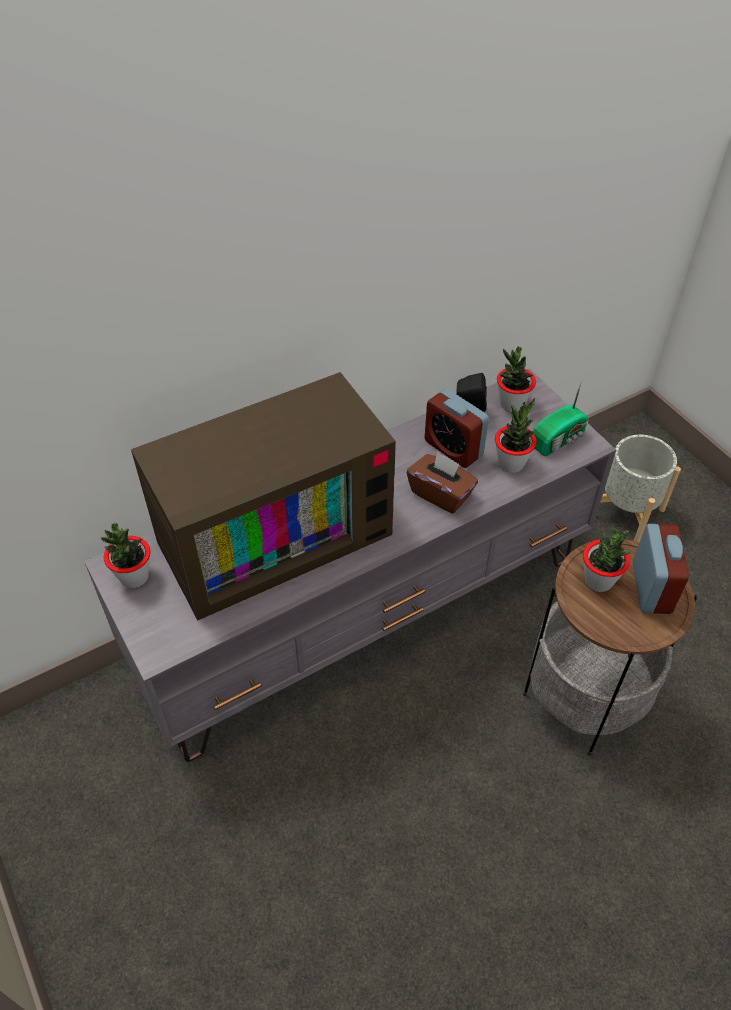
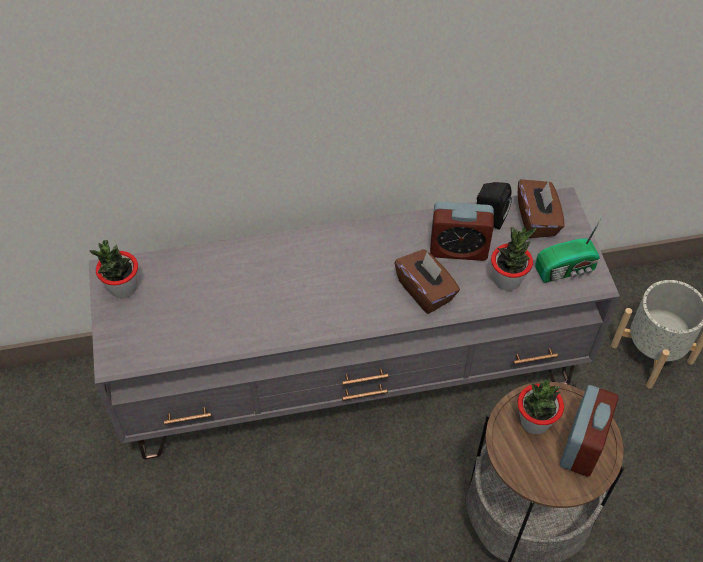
camera: 20 degrees right, 5 degrees up
(274, 532) = (258, 283): television -> none
(453, 448) = (458, 249): alarm clock -> alarm clock turned 60 degrees counterclockwise
(512, 404) = (537, 220): potted plant -> brown tissue box

